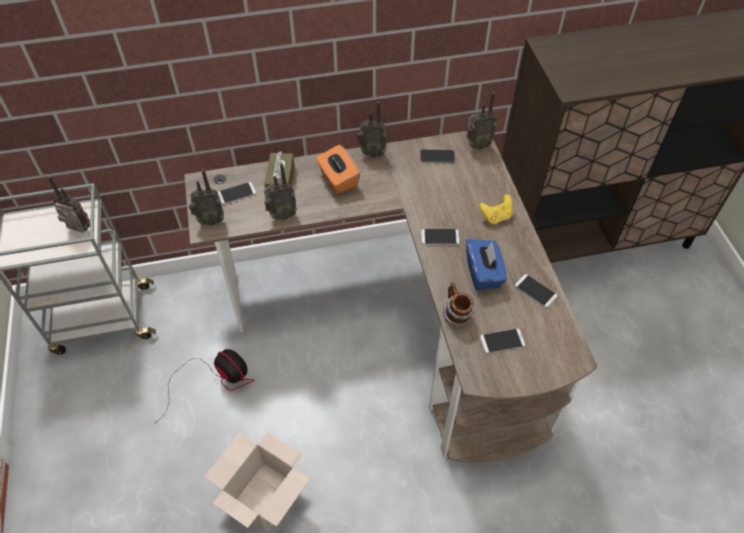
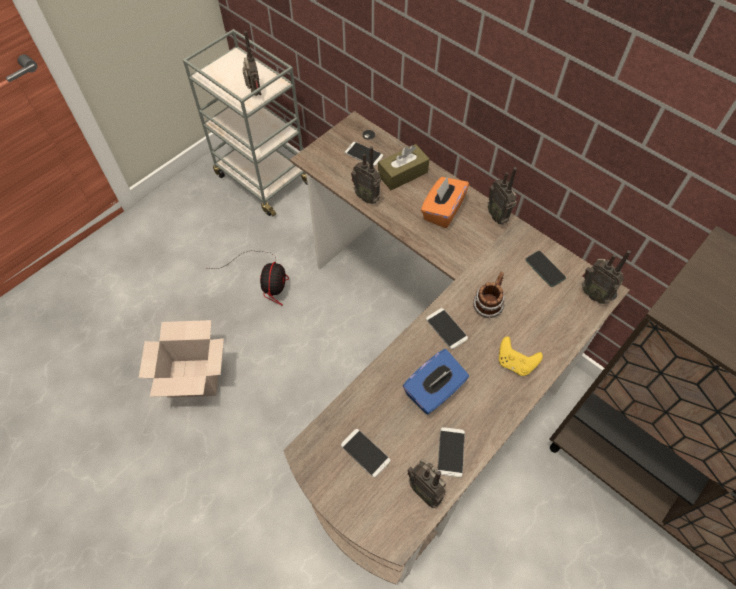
camera: 55 degrees right, 5 degrees up
(210, 220) = (322, 156): radio -> radio (425, 490)
(455, 315) = (365, 394): mug -> mug (487, 305)

